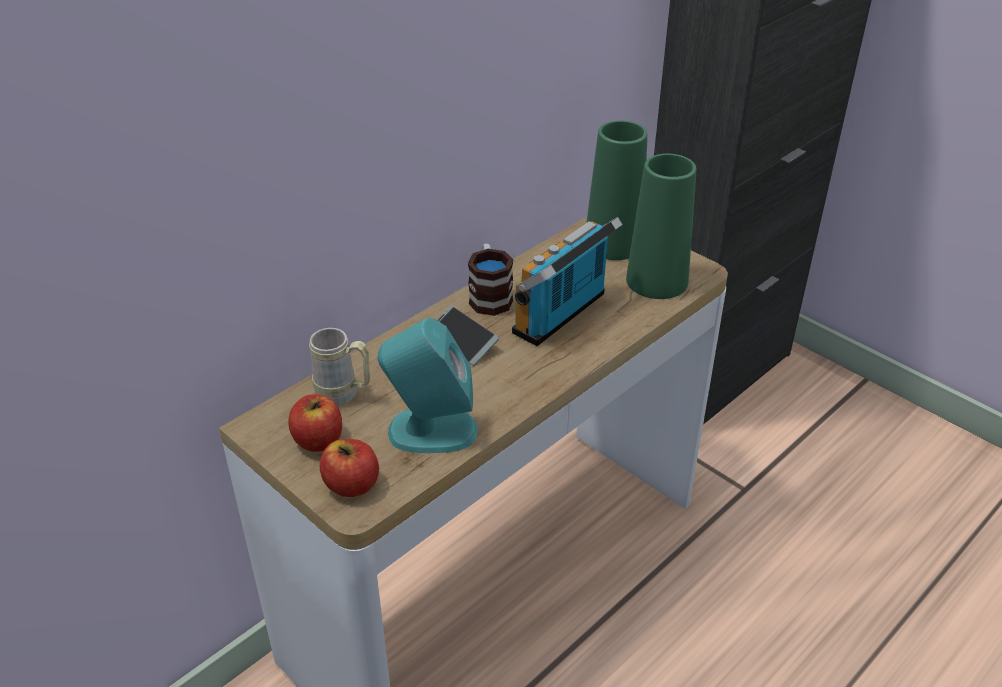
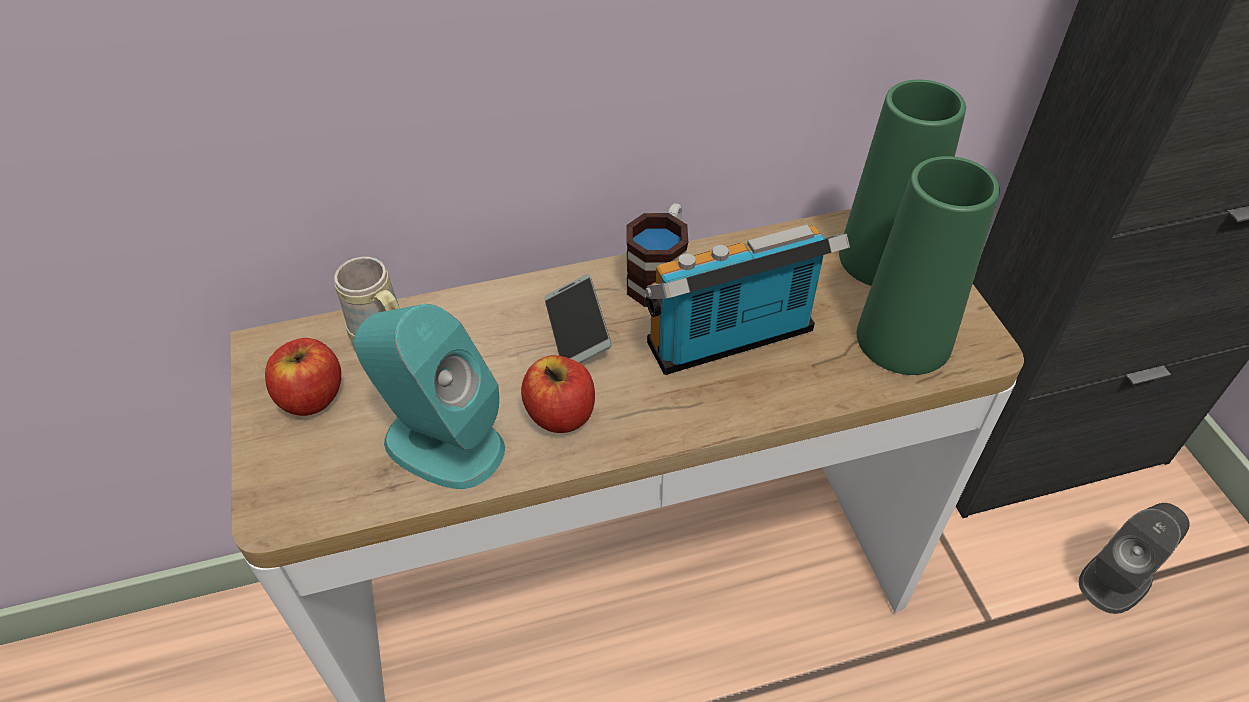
camera: 30 degrees right, 10 degrees up
(352, 485) = (297, 478): apple -> apple (561, 414)
(799, 433) = (1116, 579): none -> grey speaker

